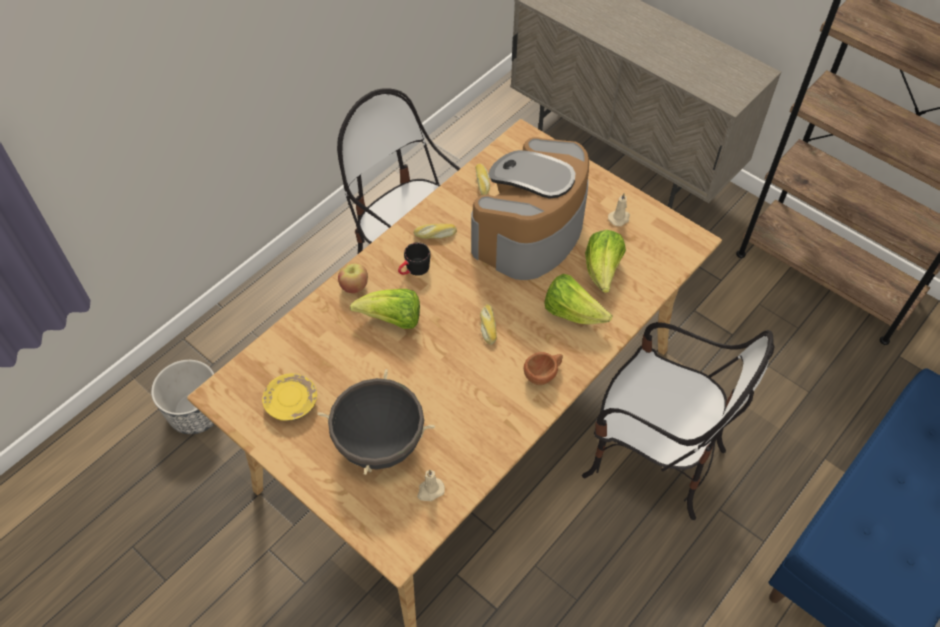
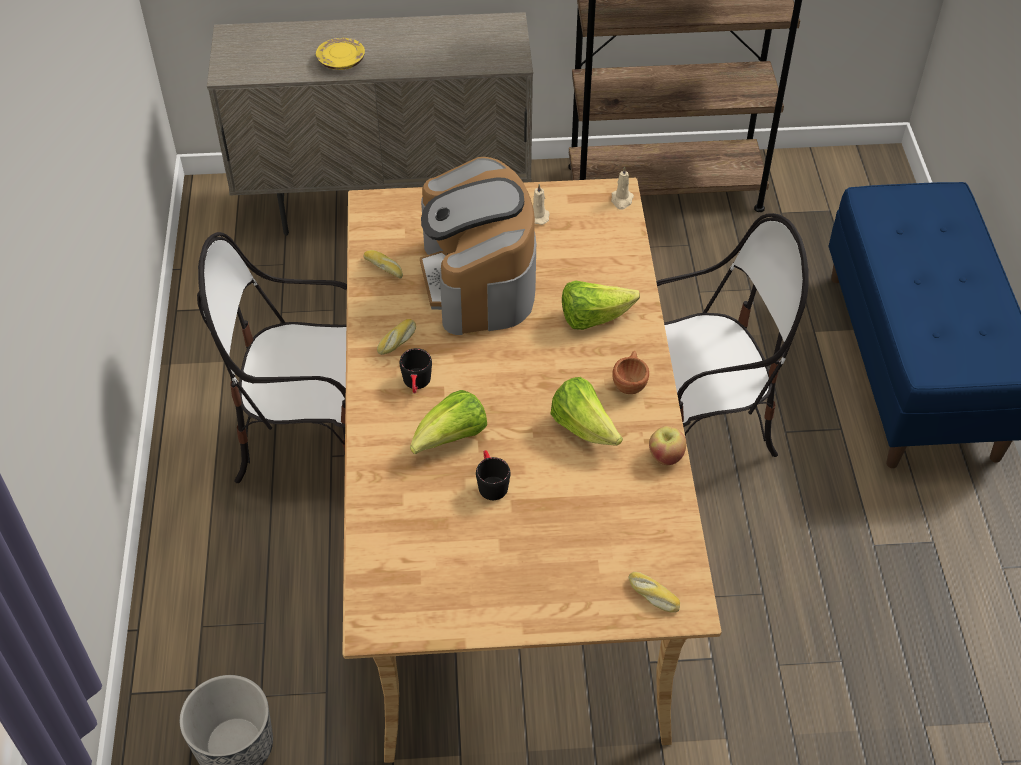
camera: 45 degrees left, 5 degrees down
(291, 402) = (449, 576): yellow plate -> yellow plate (341, 61)
(354, 286) = (379, 438): apple -> apple (665, 456)
(380, 443) = (568, 542): black cooking pot -> none
(381, 366) = (490, 482): none -> black mug
(430, 490) = (654, 542): beige candle -> beige candle (621, 200)
(487, 326) = (539, 381): bread -> bread (652, 596)
(602, 271) = (576, 267): lettuce -> lettuce (584, 427)

